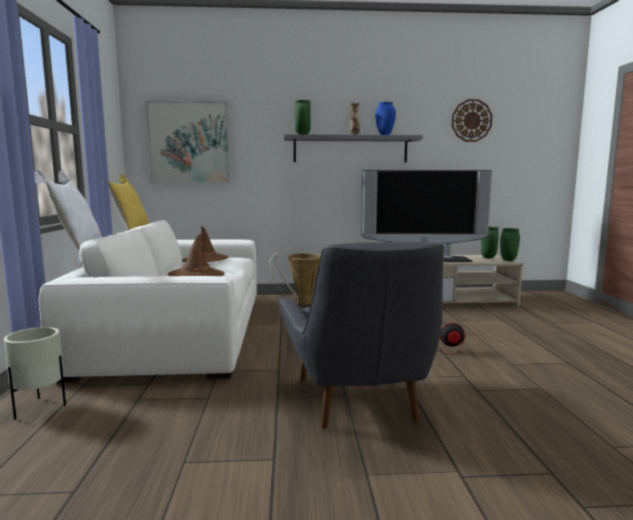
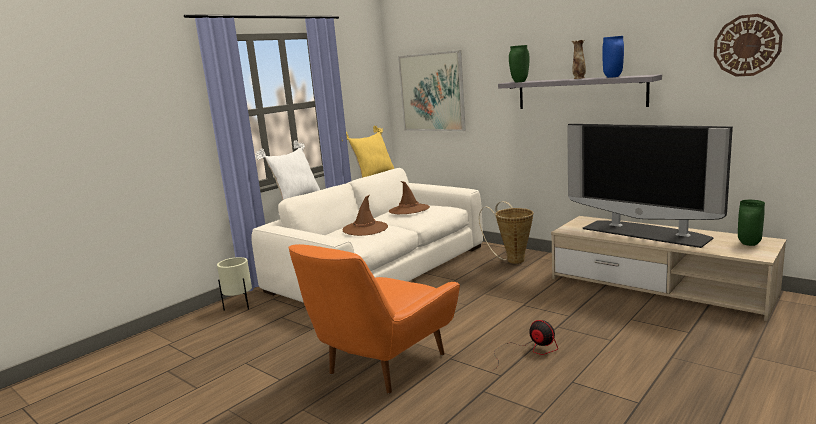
camera: 45 degrees right, 5 degrees up
(360, 404) = (380, 367): grey armchair -> orange armchair
(508, 260) = (765, 253): green vase -> none

